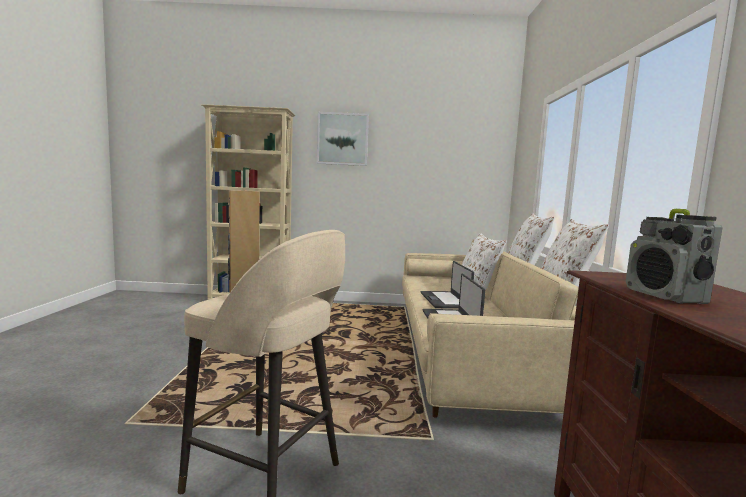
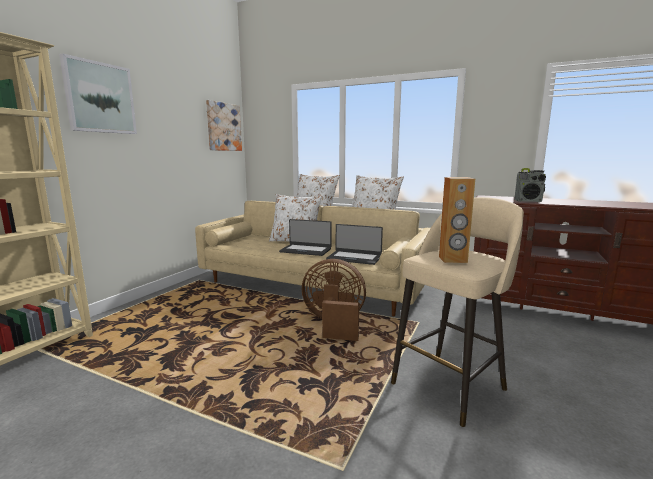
camera: 65 degrees left, 5 degrees up
(371, 381) = (334, 324): none -> brown fan
(479, 157) = (223, 127): none -> picture

